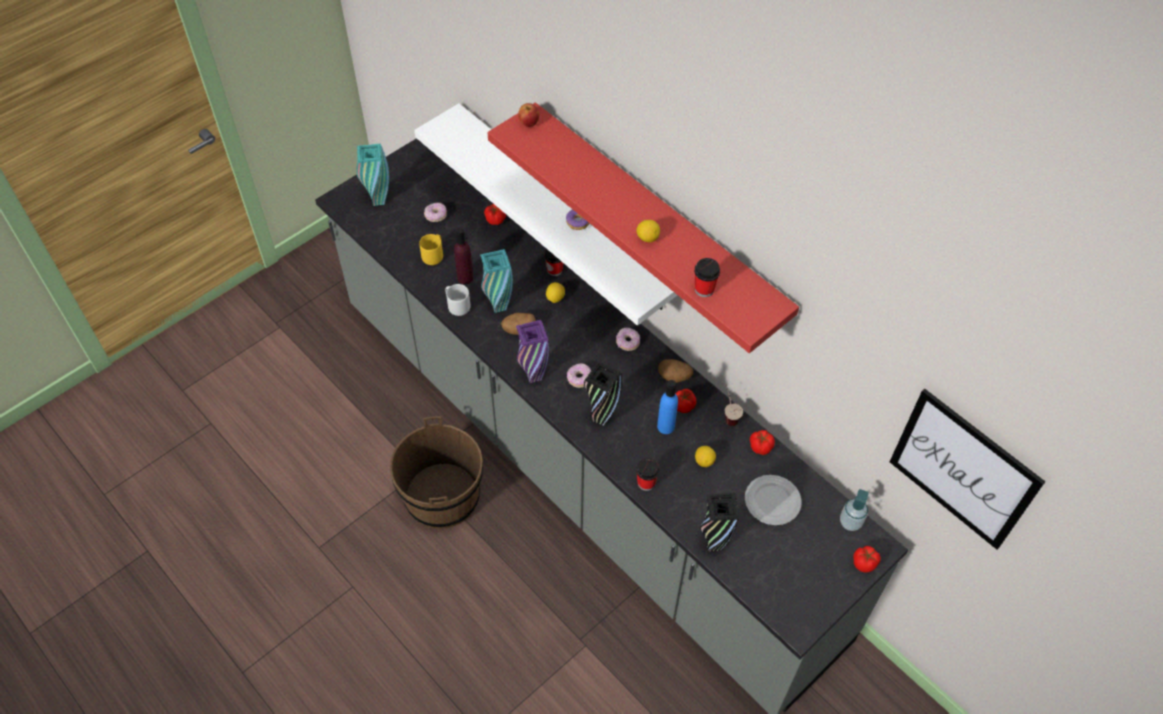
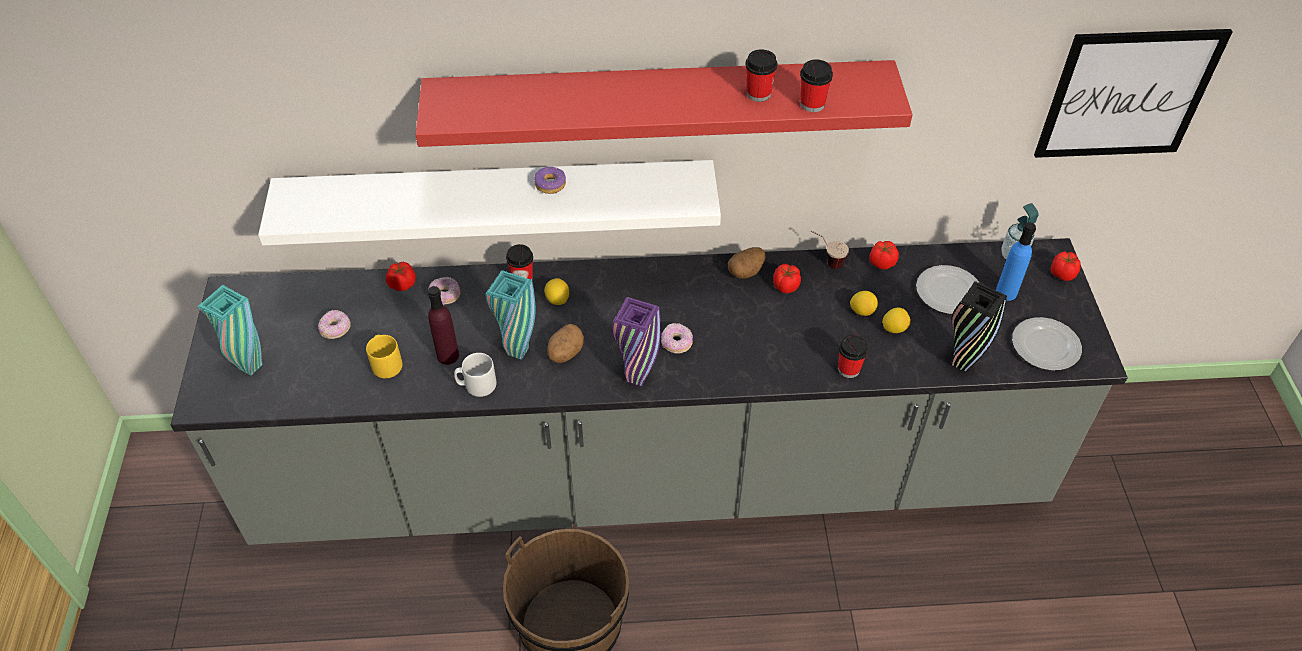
camera: 50 degrees left, 5 degrees down
(529, 123) = (445, 97): apple -> none
(601, 419) = (741, 356): black vase -> none
(627, 342) = (671, 280): donut -> donut (445, 296)
(647, 238) = (705, 104): lemon -> lemon (894, 328)
(665, 426) = (797, 314): blue bottle -> blue bottle (1006, 292)
(685, 257) = (758, 94): none -> cup
(779, 588) = (1044, 347): none -> plate

